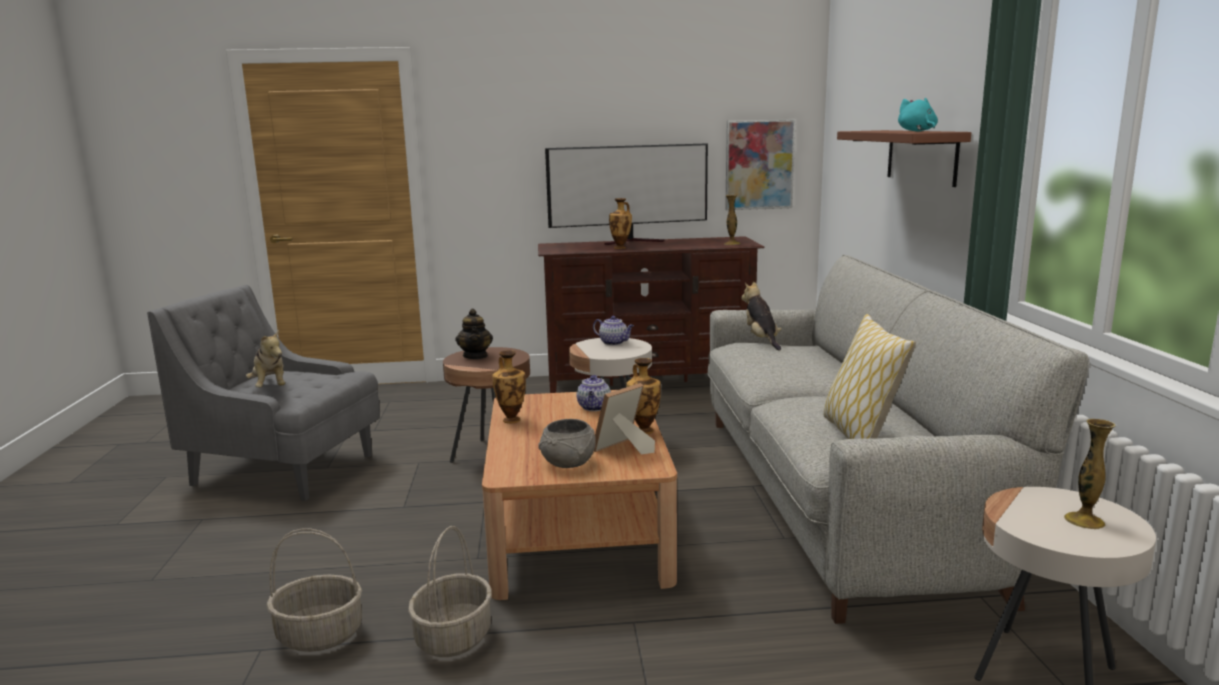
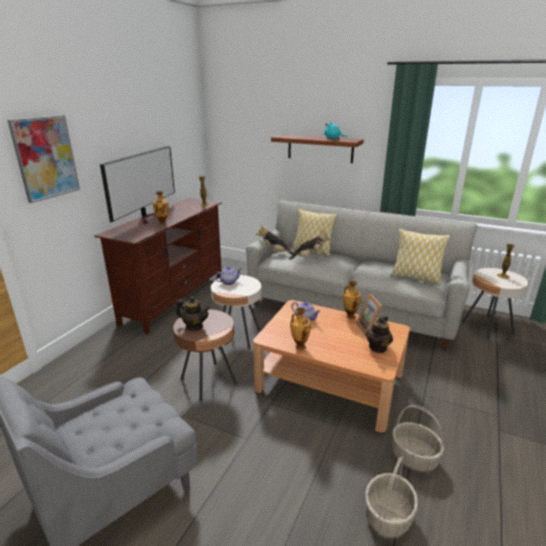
camera: 60 degrees left, 10 degrees up
(270, 387) = (118, 435): plush toy -> plush toy (310, 259)
(569, 463) = (378, 347): grey bowl -> teapot
(759, 164) = (185, 154): picture -> picture (45, 158)
(823, 357) = (312, 251): none -> pillow

